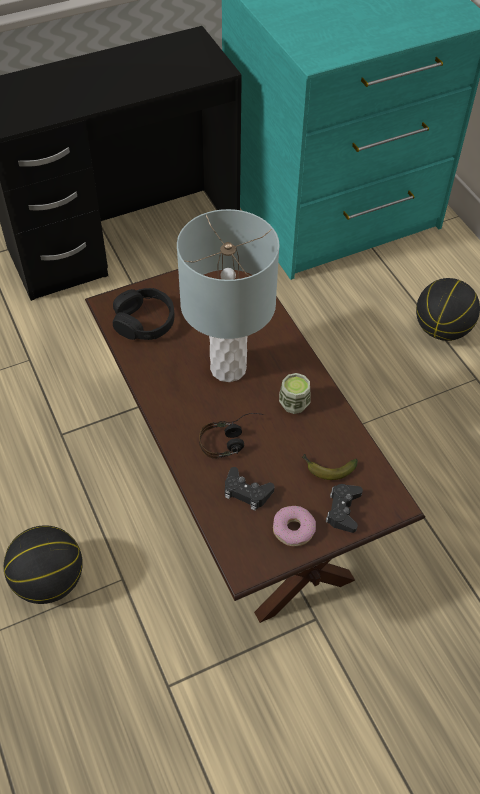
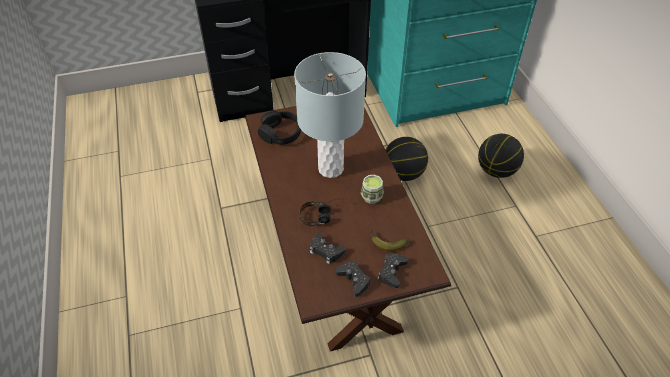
camera: 10 degrees right, 5 degrees down
(49, 580) = (191, 302): basketball -> basketball (403, 173)
(293, 529) = (353, 280): donut -> black game controller

